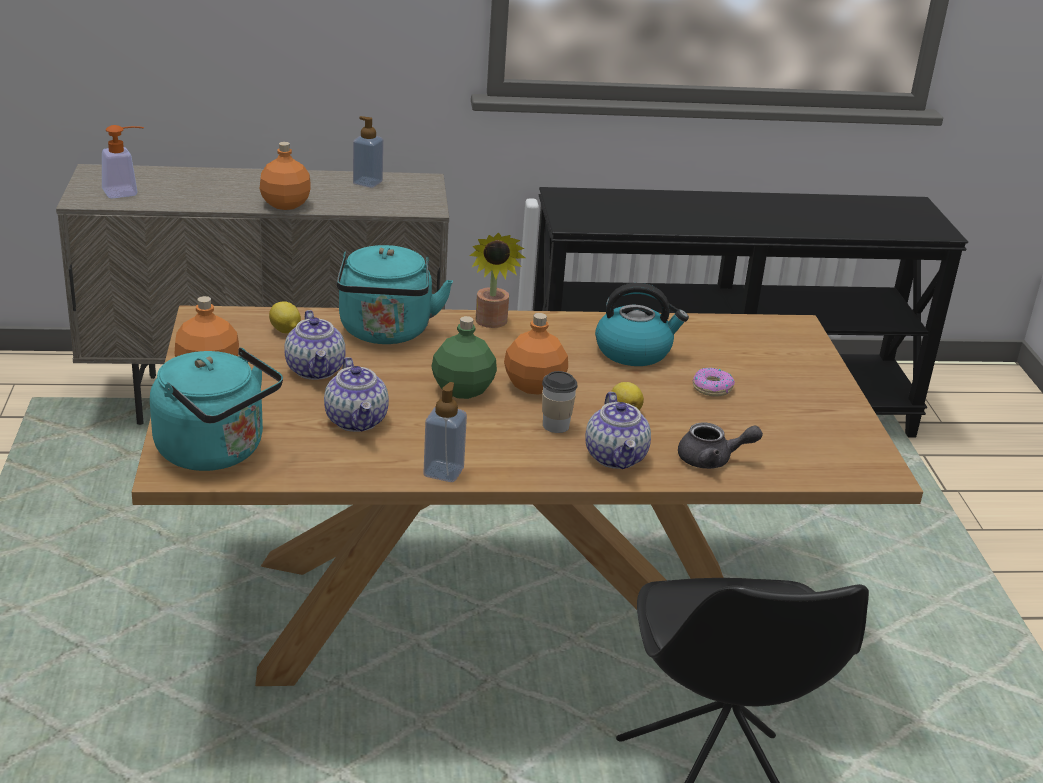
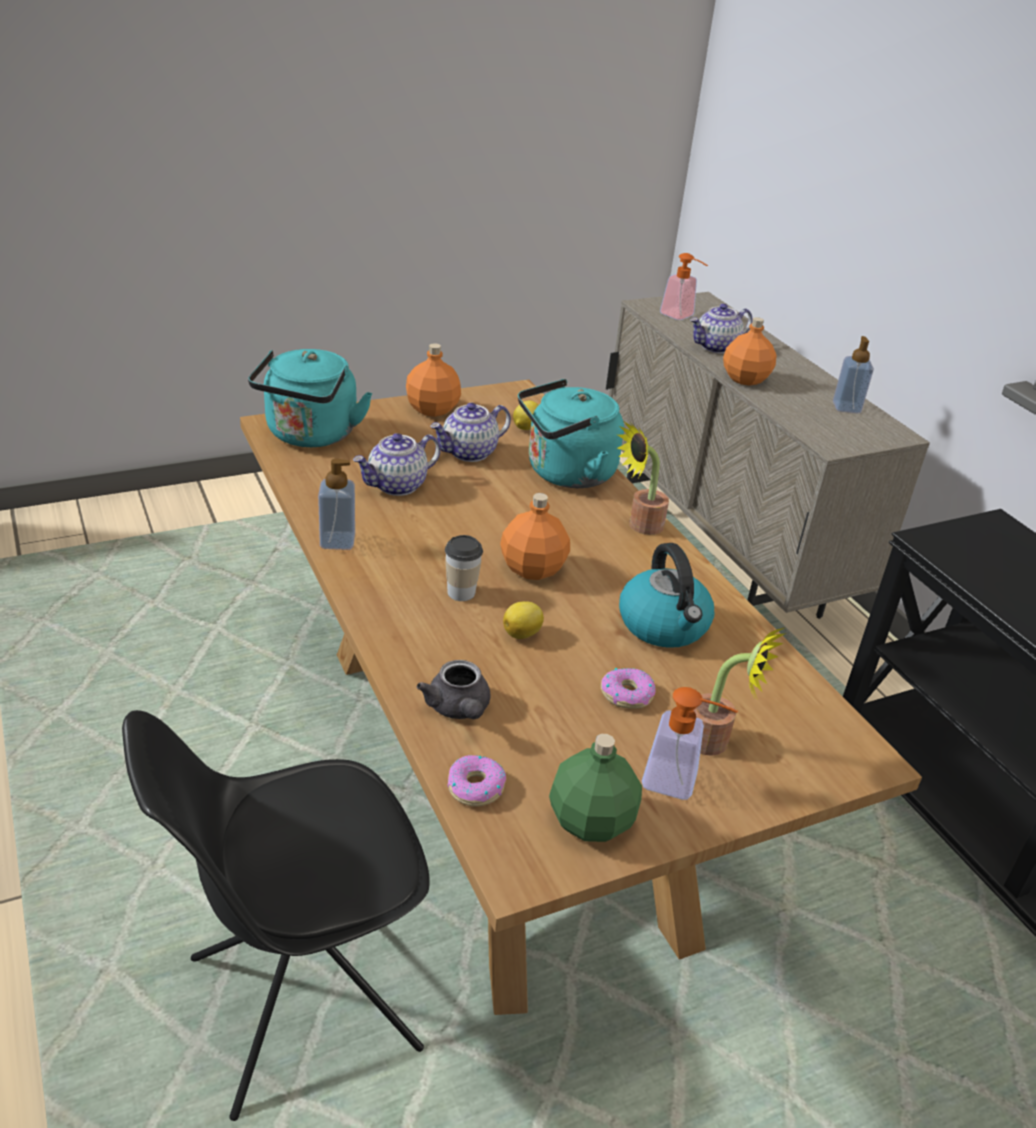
camera: 70 degrees right, 5 degrees up
(464, 390) = (492, 530): green bottle -> green bottle (591, 822)
(616, 457) = (422, 639): teapot -> teapot (716, 347)
(772, 370) = (715, 743): none -> potted plant
(800, 471) = (475, 787): none -> donut
(809, 394) = (680, 783): none -> soap dispenser

